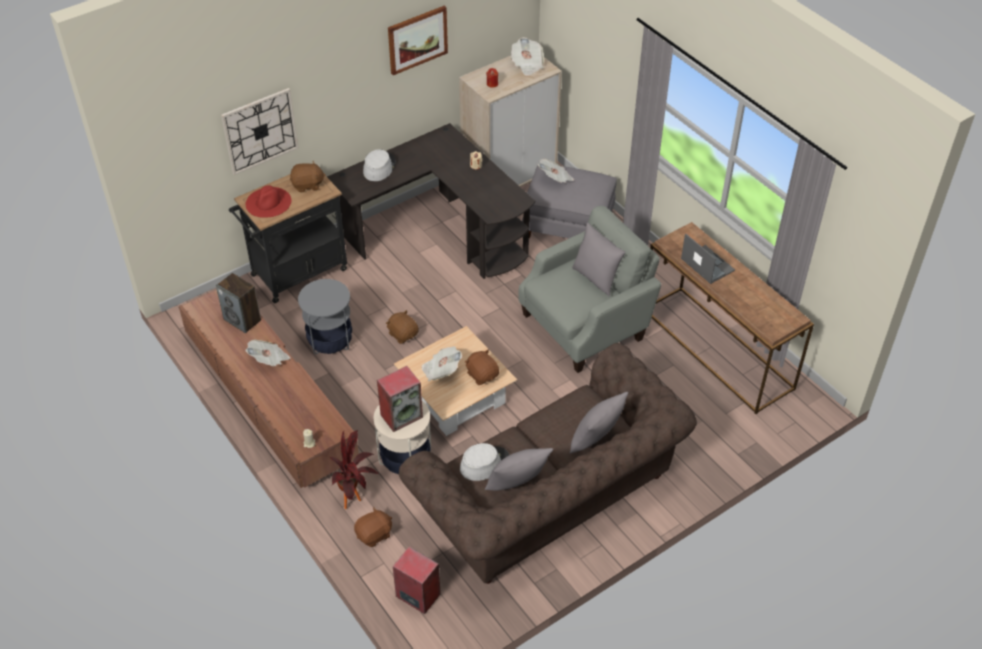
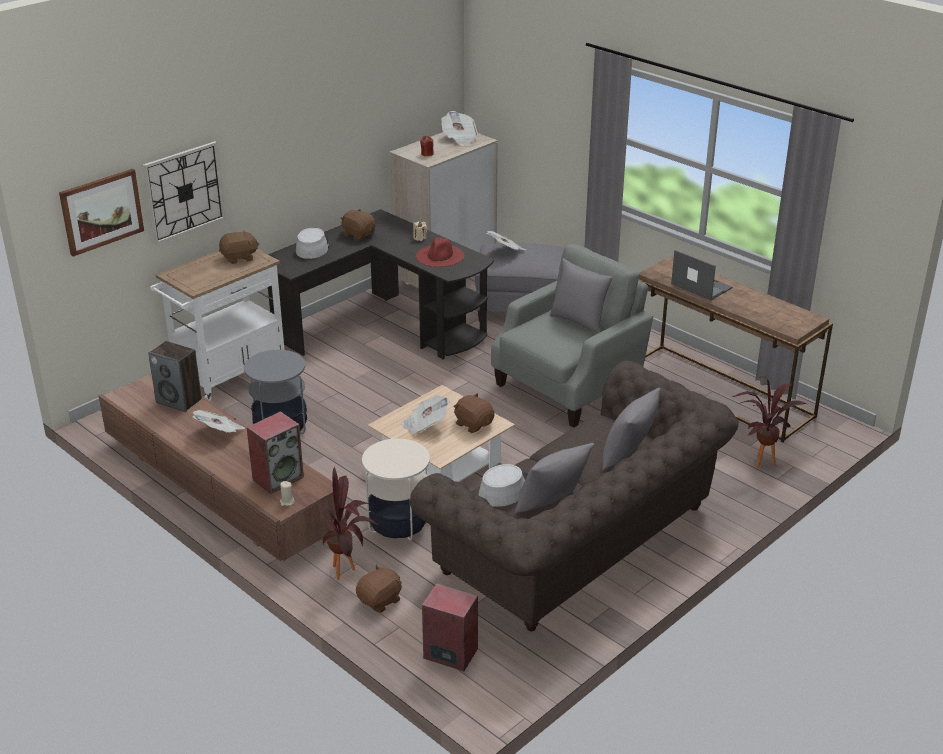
camera: 10 degrees left, 15 degrees down
(268, 202) = (197, 274): red hat -> red hat (440, 256)
(296, 274) = (227, 374): black cart -> white cart
(401, 415) = (395, 457): speaker -> speaker (278, 478)
(403, 334) = (364, 414): brown plush toy -> brown plush toy (358, 235)
(417, 39) = (346, 102): picture -> picture (101, 211)
(728, 431) = (759, 460): none -> potted plant

